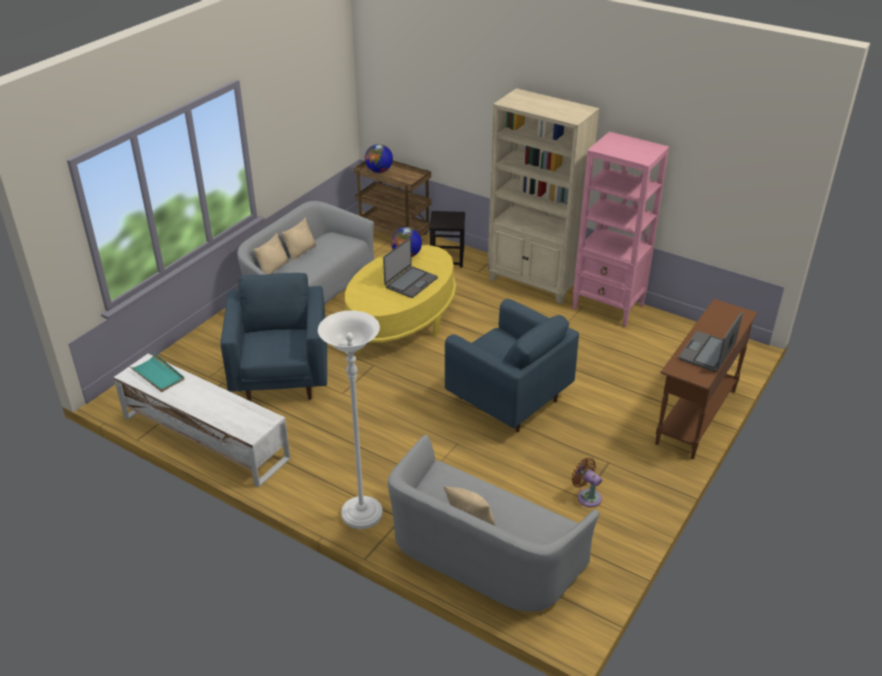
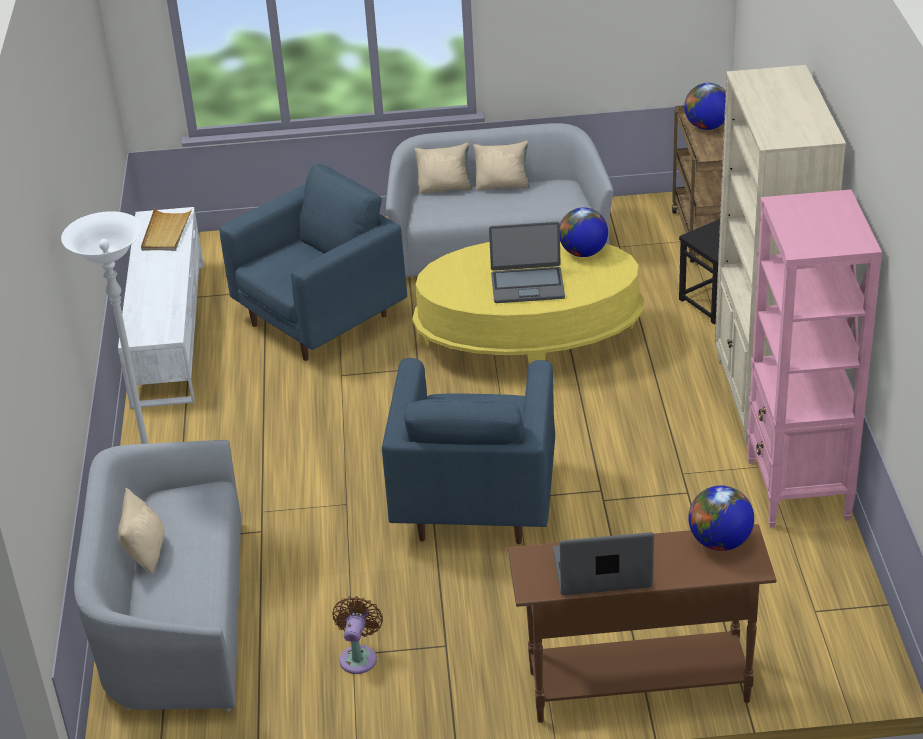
camera: 55 degrees right, 0 degrees up
(158, 375) = (166, 232): turquoise tray -> beige tray
(717, 313) = (720, 542): none -> globe

